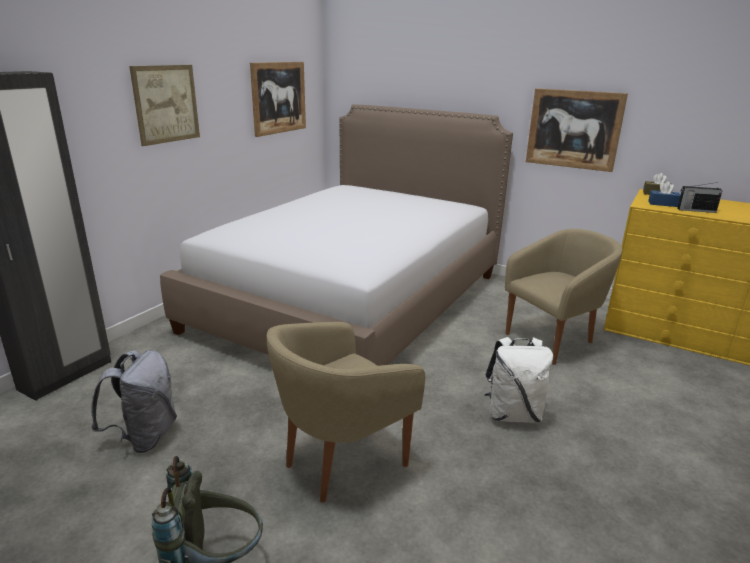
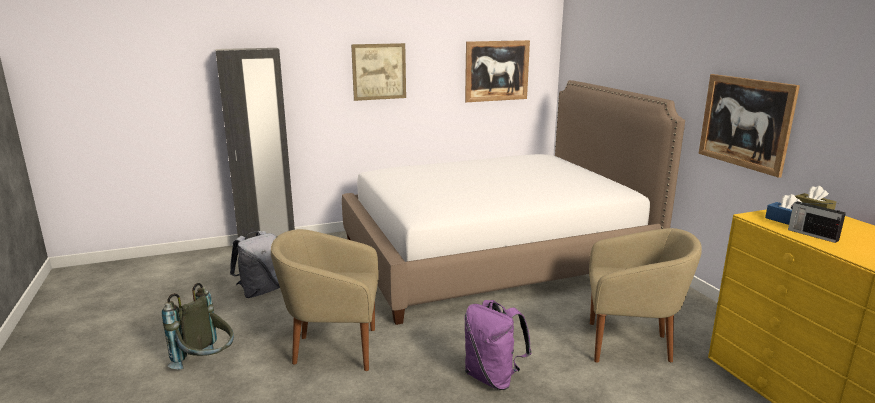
camera: 40 degrees right, 5 degrees down
(513, 414) = (493, 378): white backpack -> purple backpack

